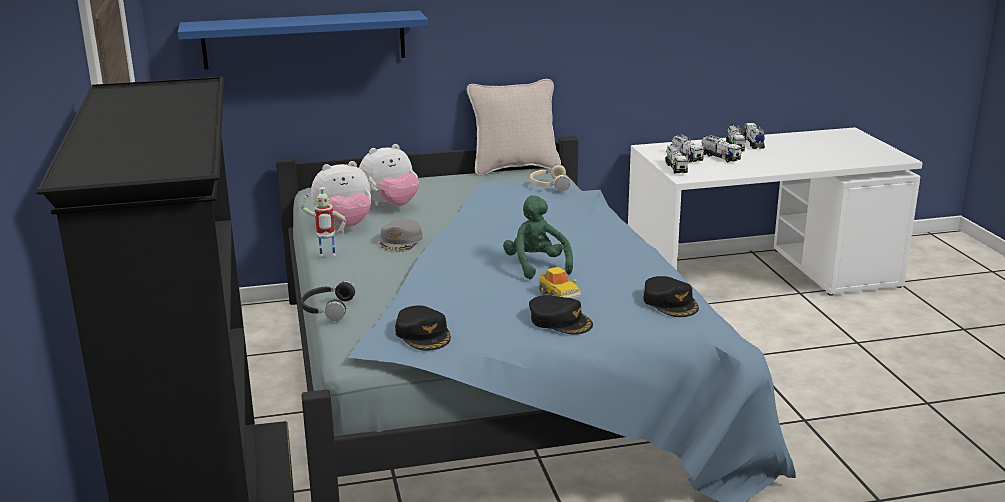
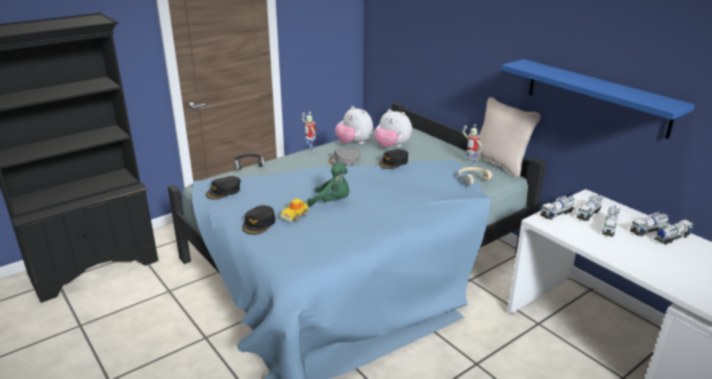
camera: 65 degrees right, 5 degrees up
(304, 39) = (418, 39): blue shelf -> blue shelf (596, 97)
(498, 179) = (470, 163): none -> toy robot
(536, 266) = (332, 201): green plush toy -> green plush toy turned 60 degrees clockwise
(670, 303) = (307, 254): black cap -> black cap (393, 162)

